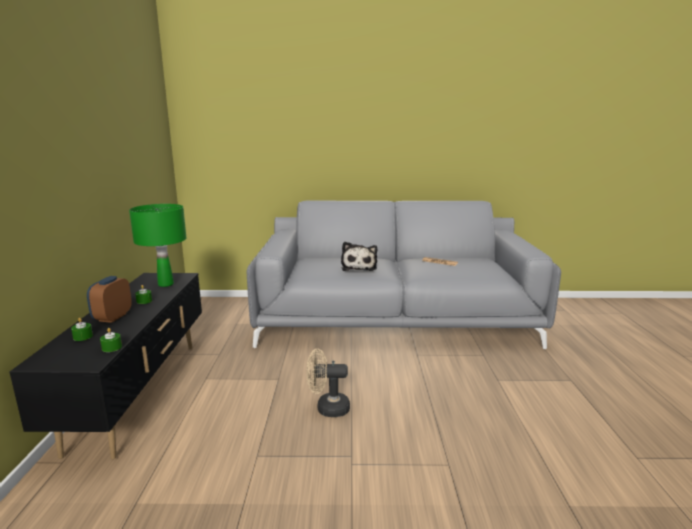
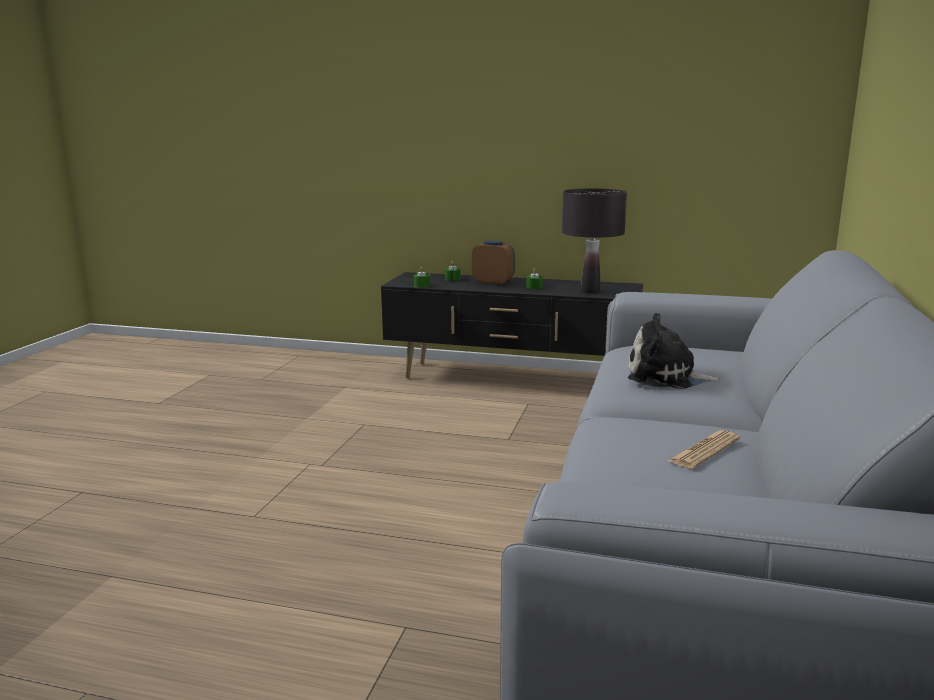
camera: 105 degrees right, 0 degrees up
(166, 284) = (590, 291): green table lamp -> black table lamp
(327, 408) = (420, 461): beige fan -> none

